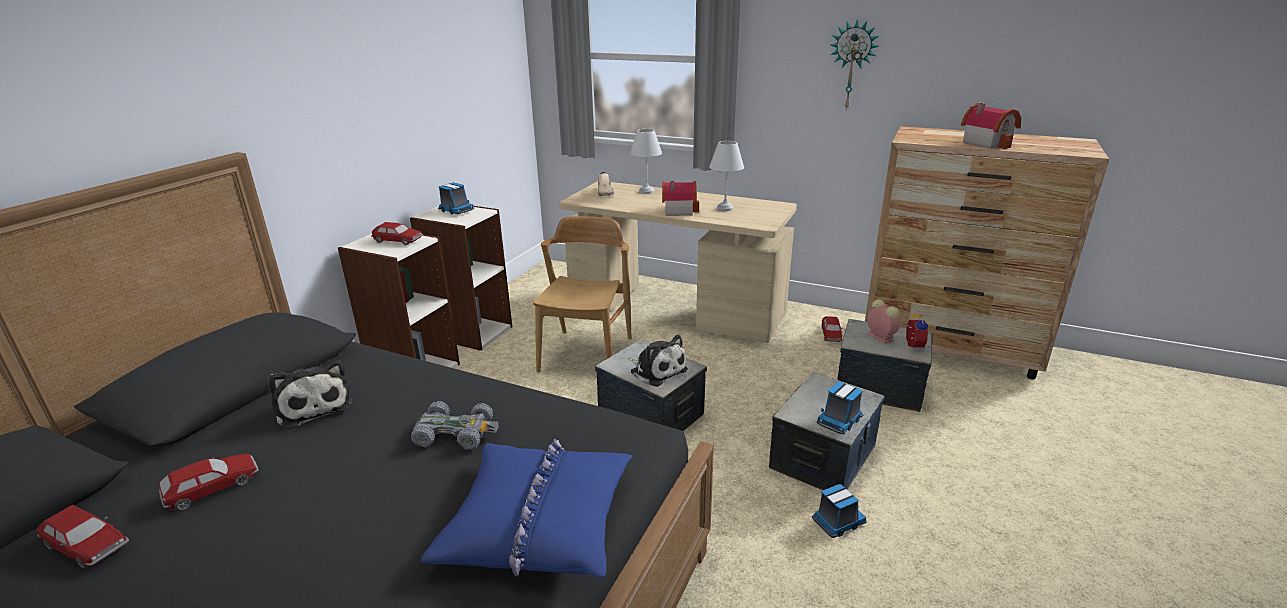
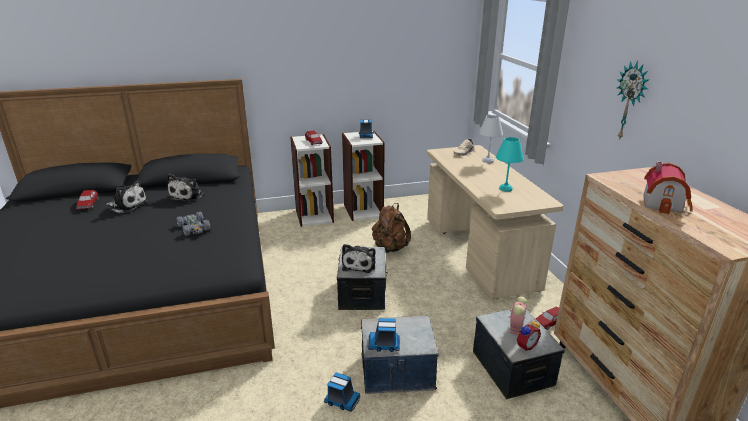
camera: 50 degrees right, 0 degrees up
(213, 488) = (127, 205): toy car -> plush toy
(538, 521) = (152, 269): blue pillow -> none
(586, 354) = (390, 248): brown chair -> brown backpack
(677, 210) = (474, 178): toy house -> none
(724, 208) = (505, 188): white table lamp -> turquoise table lamp

